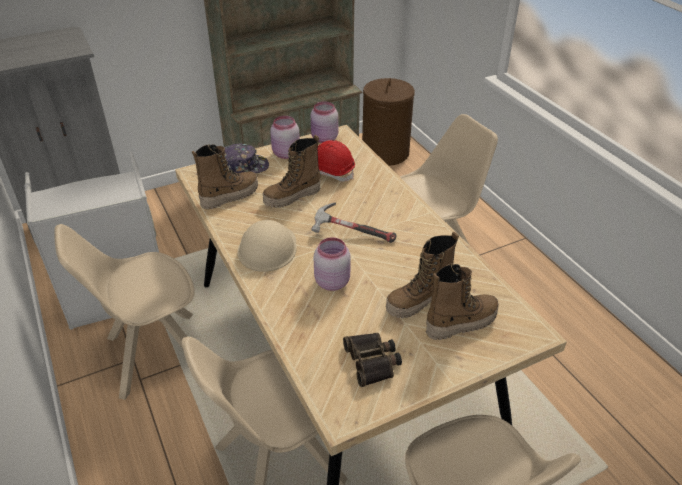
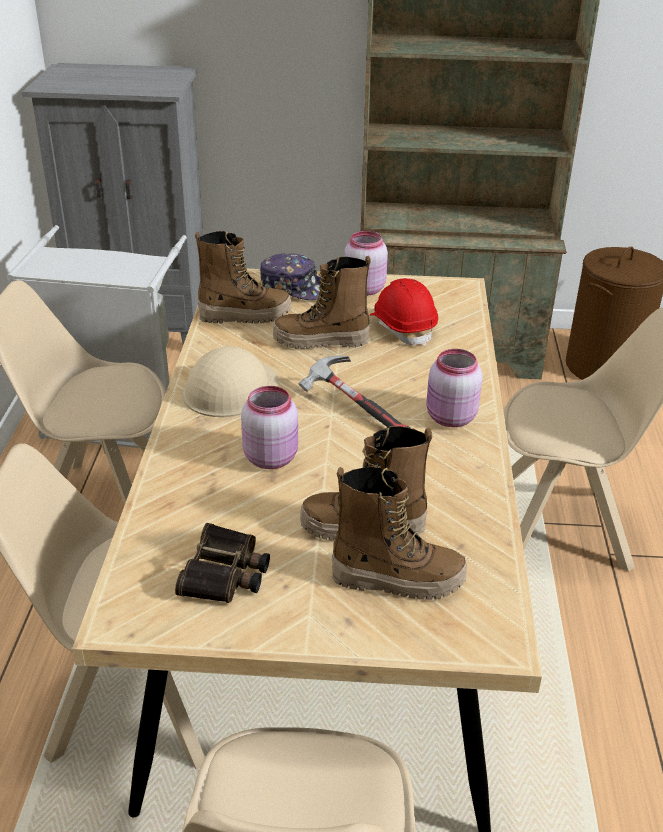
camera: 30 degrees right, 5 degrees down
(324, 139) = (433, 287): pink jar -> pink jar (449, 418)

